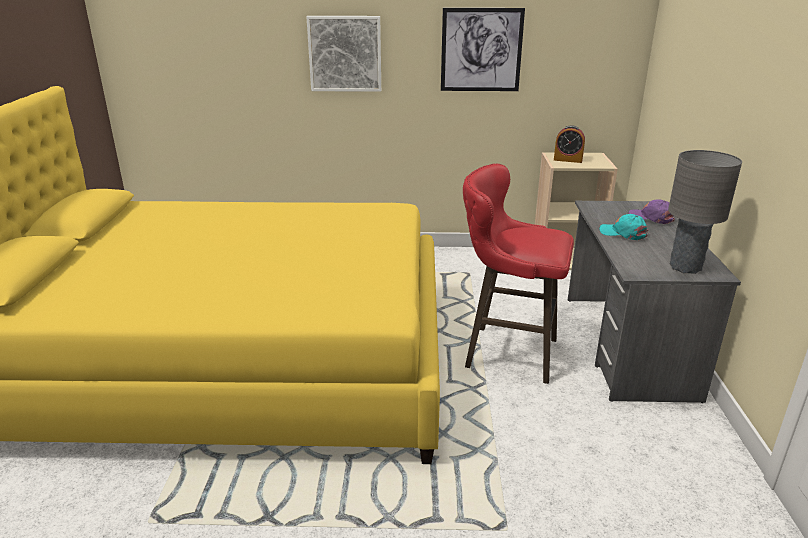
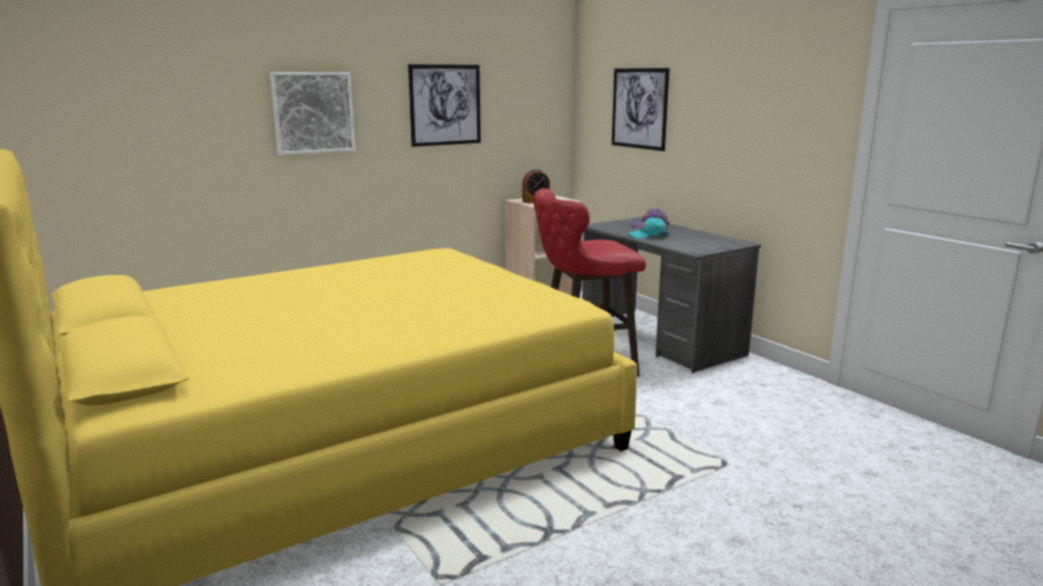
camera: 35 degrees left, 10 degrees down
(685, 267) = (718, 244): grey table lamp -> none
(689, 73) = (639, 108): none -> picture

